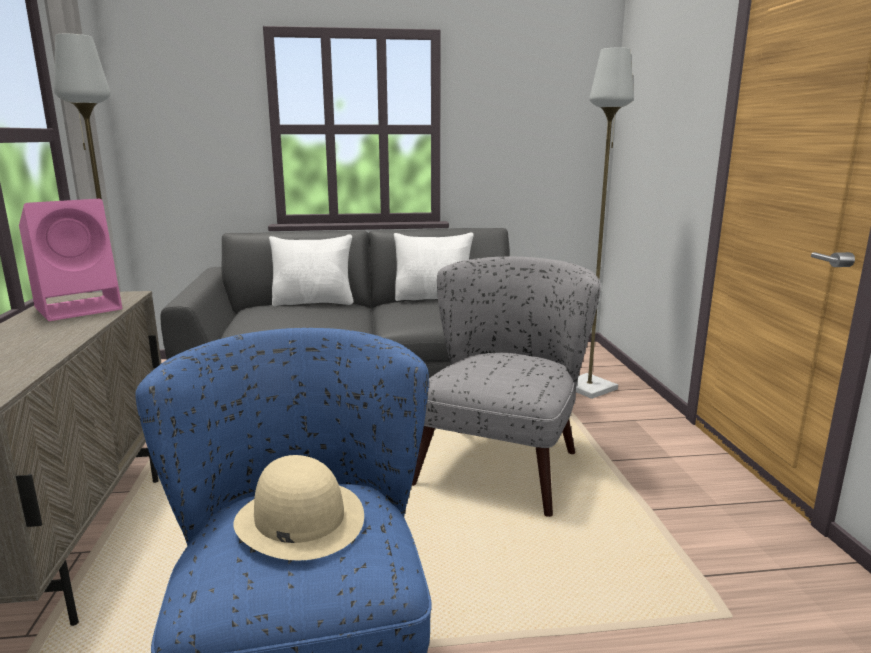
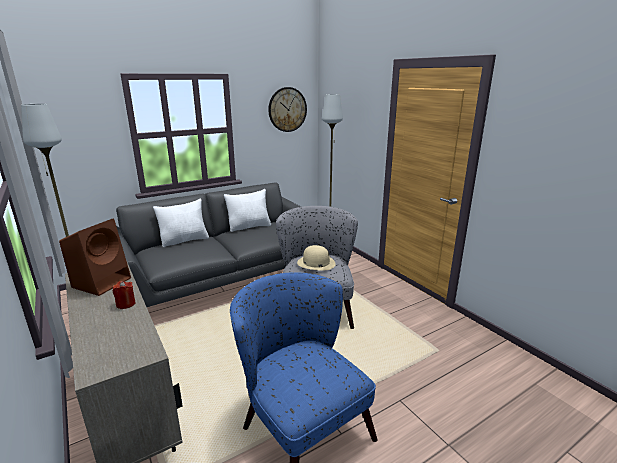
camera: 25 degrees left, 5 degrees up
(62, 335) = (126, 304): none -> red candle
(81, 308) = (102, 282): pink speaker -> brown speaker
(299, 519) = (307, 365): beige hat -> beige hat (316, 263)
(551, 100) = (287, 109): none -> wall clock

